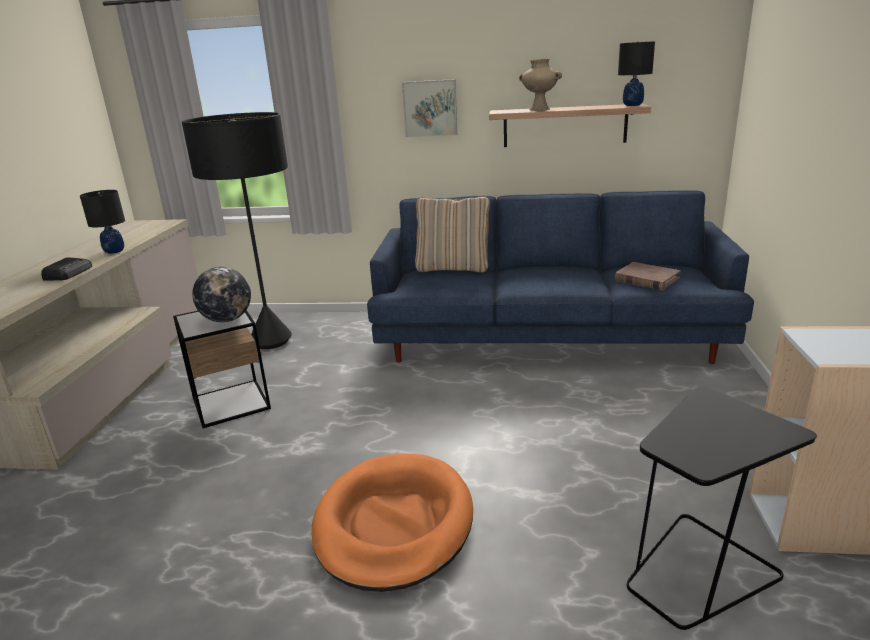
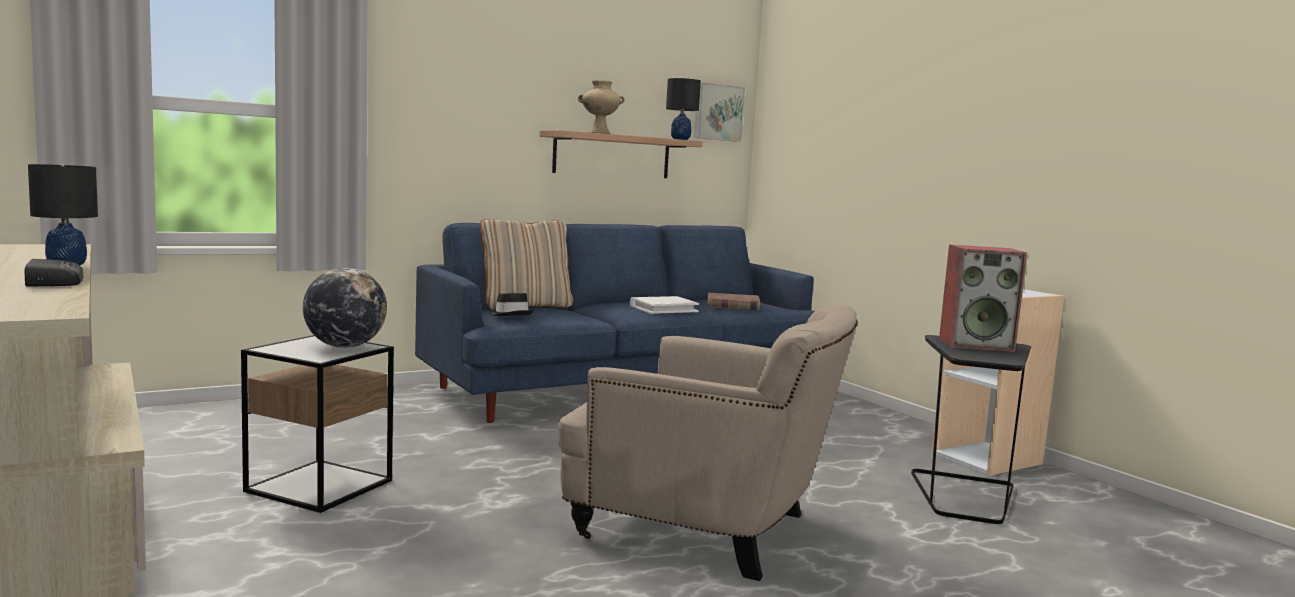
camera: 40 degrees left, 15 degrees down
(271, 342) = (268, 427): black floor lamp -> none
(393, 524) = (704, 528): orange dog bed -> beige armchair
(417, 281) = (510, 315): none -> black hat
(430, 108) = (474, 119): picture -> picture (717, 112)
(562, 281) = (663, 308): none -> white book
(728, 421) = (976, 345): none -> speaker

